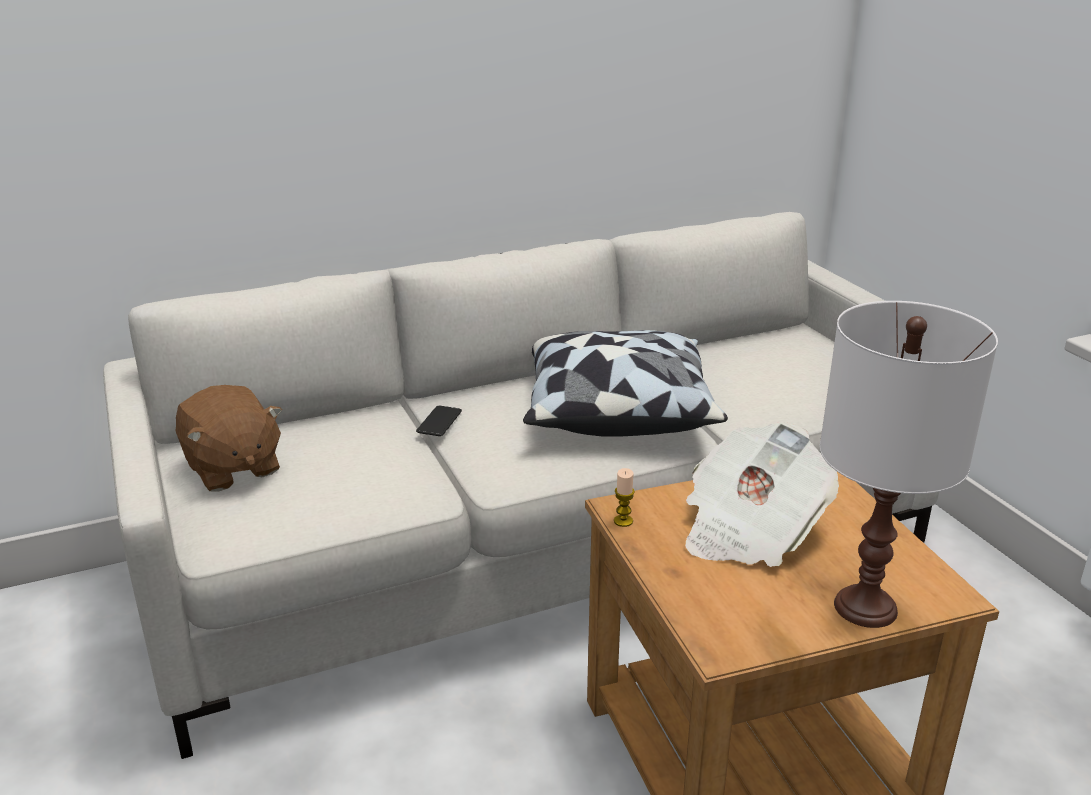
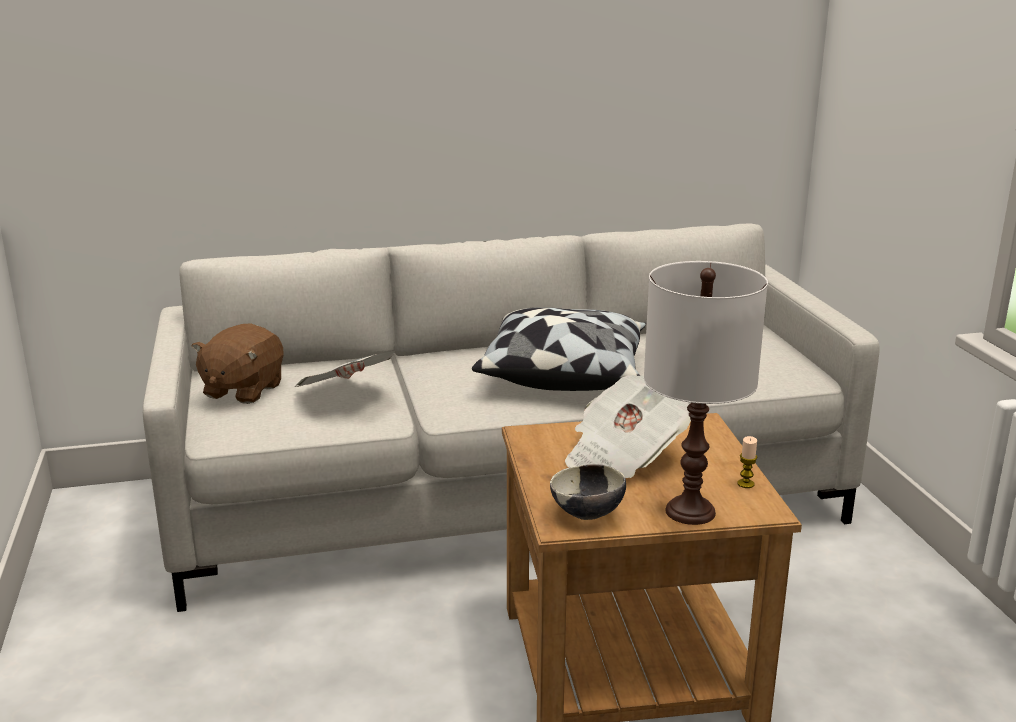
camera: 10 degrees right, 5 degrees down
(232, 468) = (242, 390): brown plush toy -> brown plush toy turned 45 degrees clockwise
(368, 464) = (346, 395): none -> newspaper
(439, 422) = (414, 371): phone -> none
(623, 521) = (524, 442): candle -> candle (745, 484)
(745, 626) = (587, 514): none -> bowl

